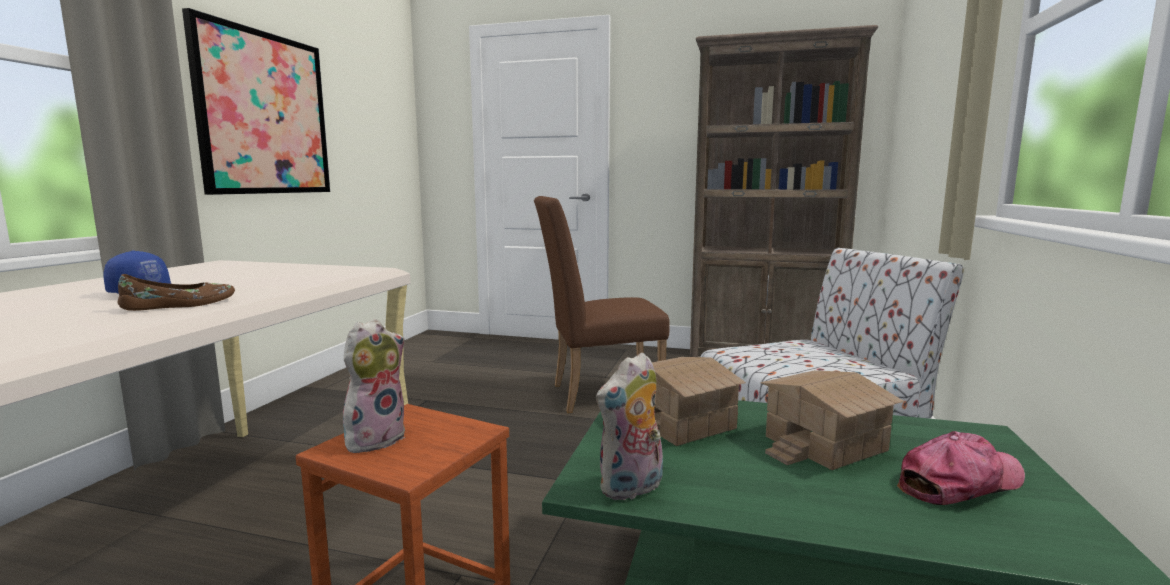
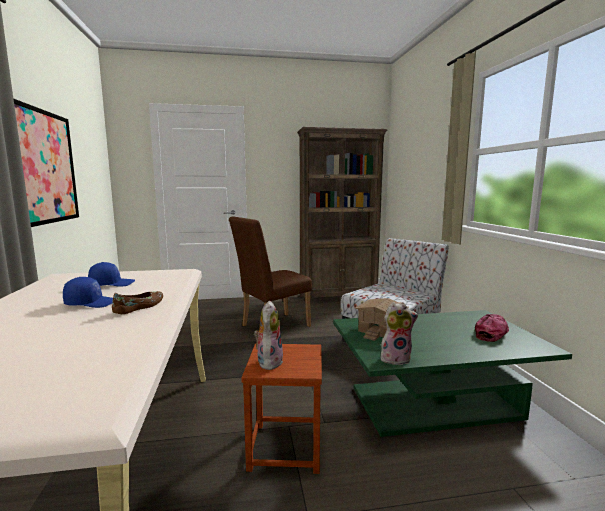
camera: 25 degrees left, 0 degrees up
(241, 276) = (112, 284): none -> blue cap
(632, 489) = (396, 358): plush toy -> plush toy turned 120 degrees counterclockwise
(827, 444) = (440, 328): toy house -> none

